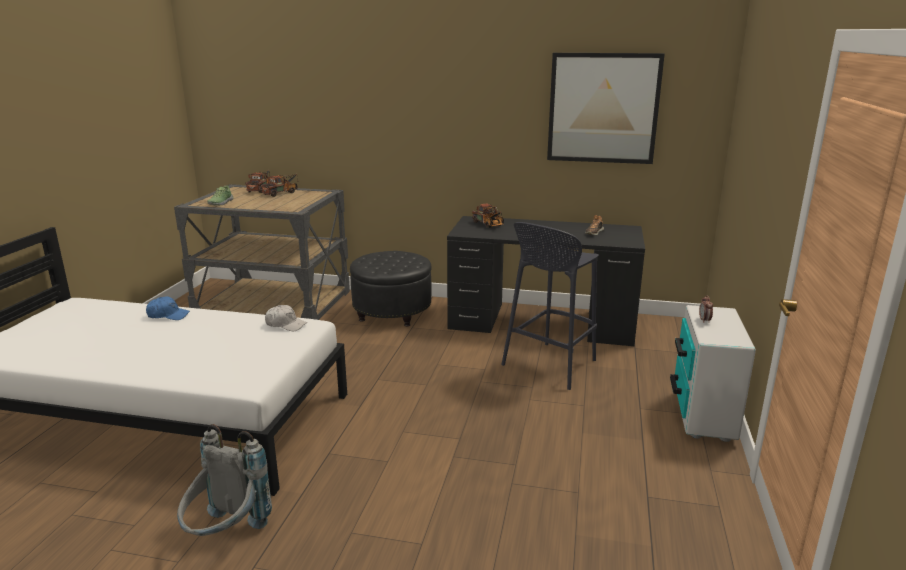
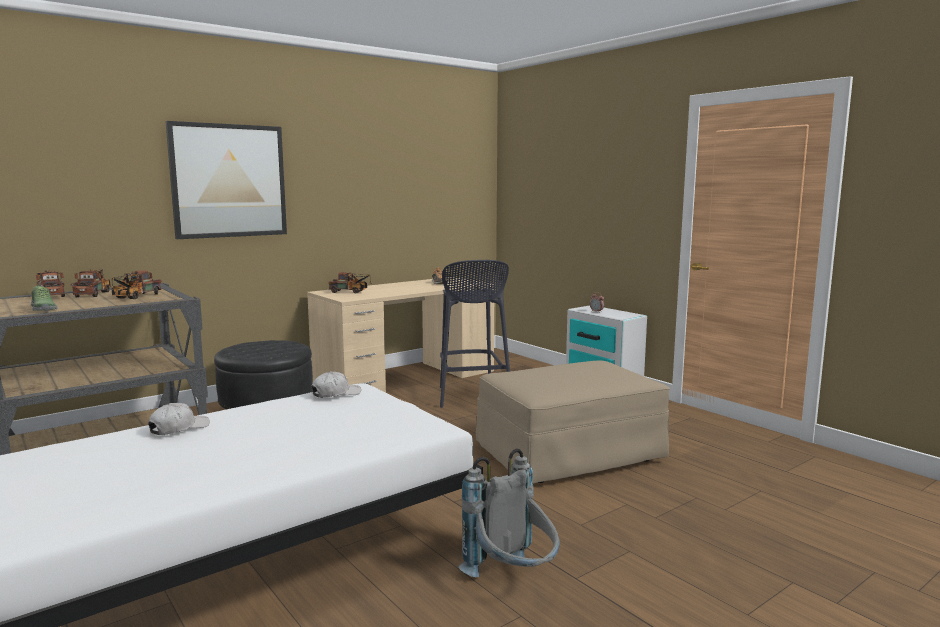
camera: 50 degrees left, 10 degrees down
(168, 315) = (179, 428): blue cap -> white cap
(286, 202) = (135, 297): none -> toy truck
(495, 466) = (569, 453): none -> beige ottoman
(542, 322) = (406, 378): black desk -> beige desk
(603, 108) = (415, 178): picture -> picture (228, 181)

